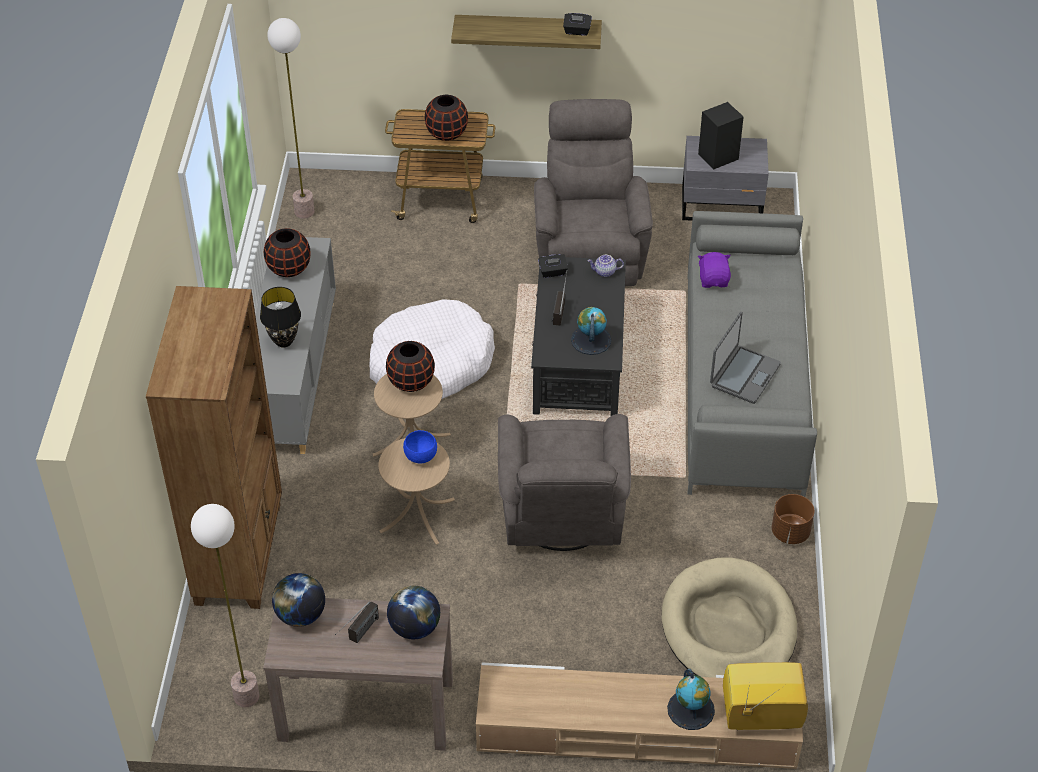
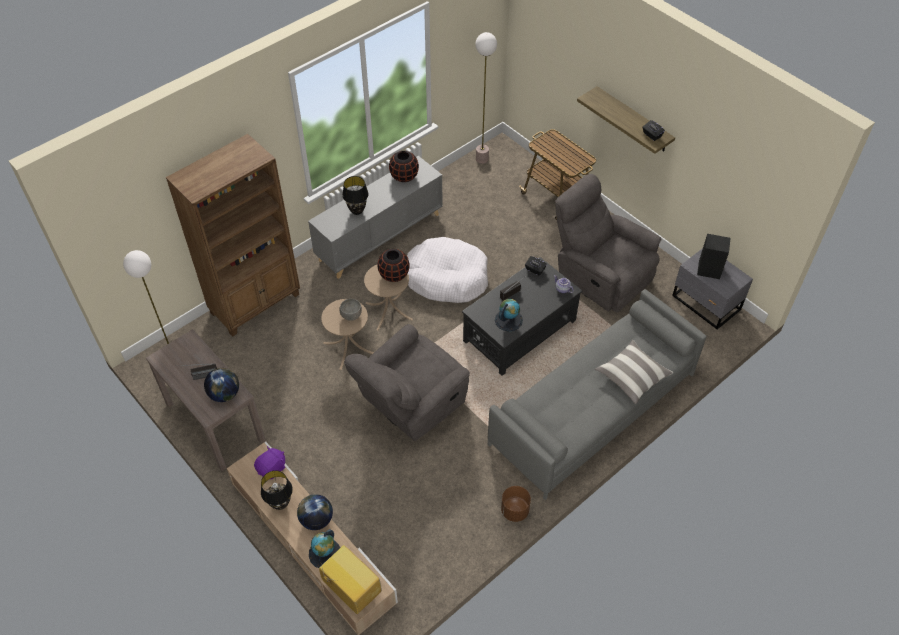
camera: 45 degrees right, 5 degrees up
(300, 615) = (189, 346): globe -> globe (316, 520)
(421, 457) = (351, 316): blue bowl -> grey bowl
(447, 133) = (562, 157): black vase -> none
(583, 706) = (280, 504): none -> black table lamp
(589, 249) = (600, 276): grey armchair -> grey armchair turned 90 degrees counterclockwise
(714, 280) = (618, 337): purple plush toy -> purple plush toy (272, 468)
(729, 628) = (419, 532): beige dog bed -> none
(744, 375) = (565, 401): laptop -> none
(773, 307) = (632, 377): none -> pillow

